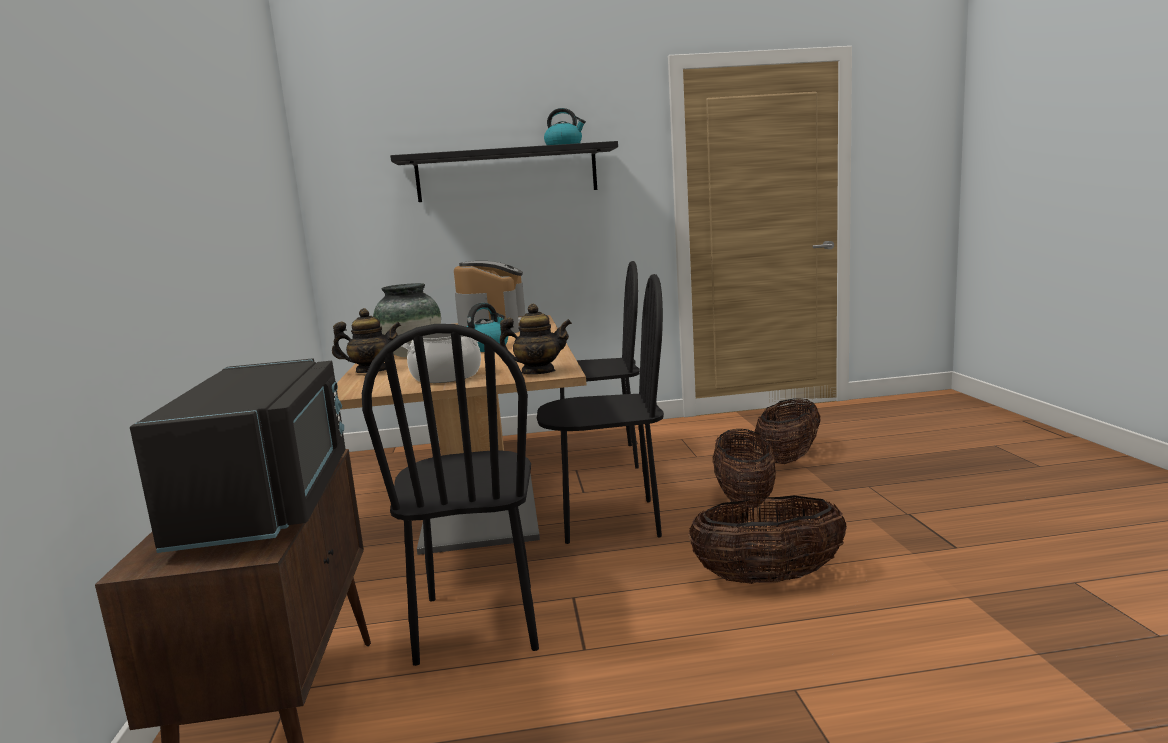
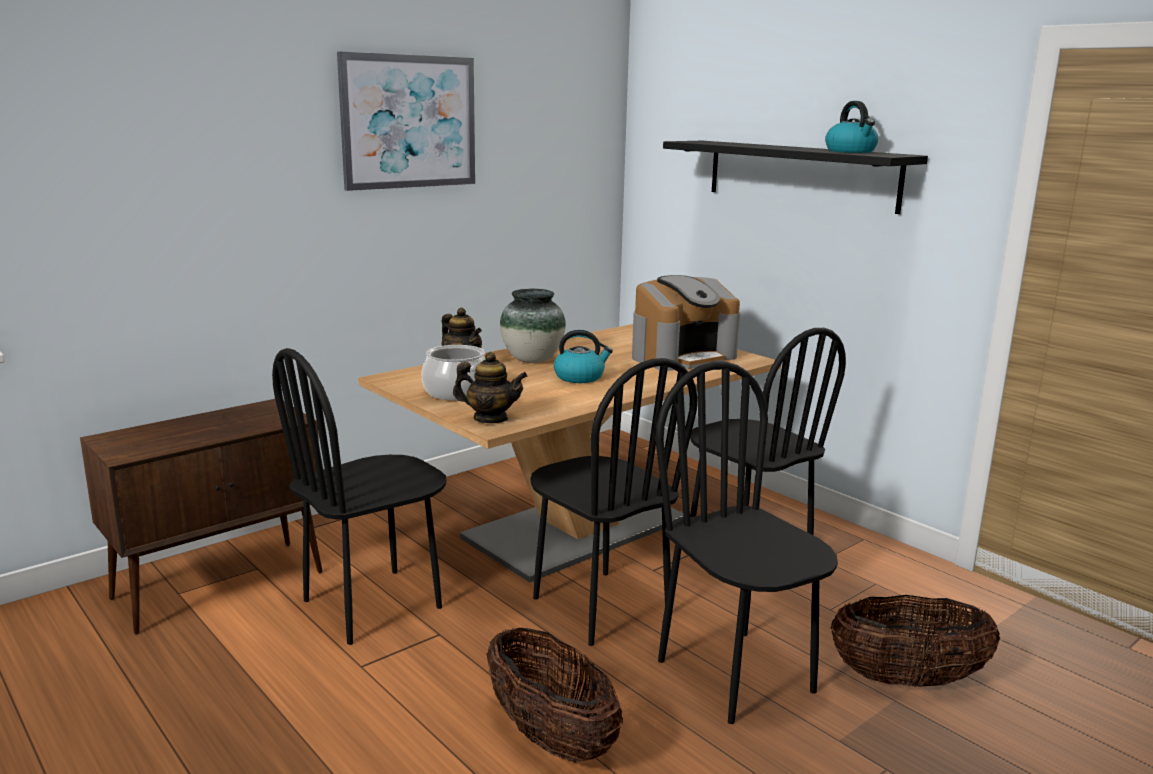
camera: 55 degrees right, 5 degrees up
(198, 120) = (409, 122): none -> picture
(272, 500) = (205, 433): black microwave -> none
(538, 372) = (490, 419): teapot -> teapot turned 45 degrees counterclockwise
(744, 499) = (736, 675): basket -> black chair

